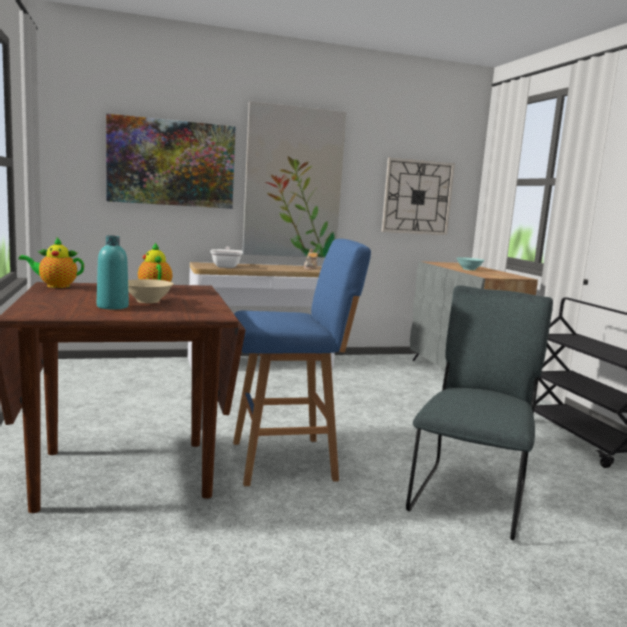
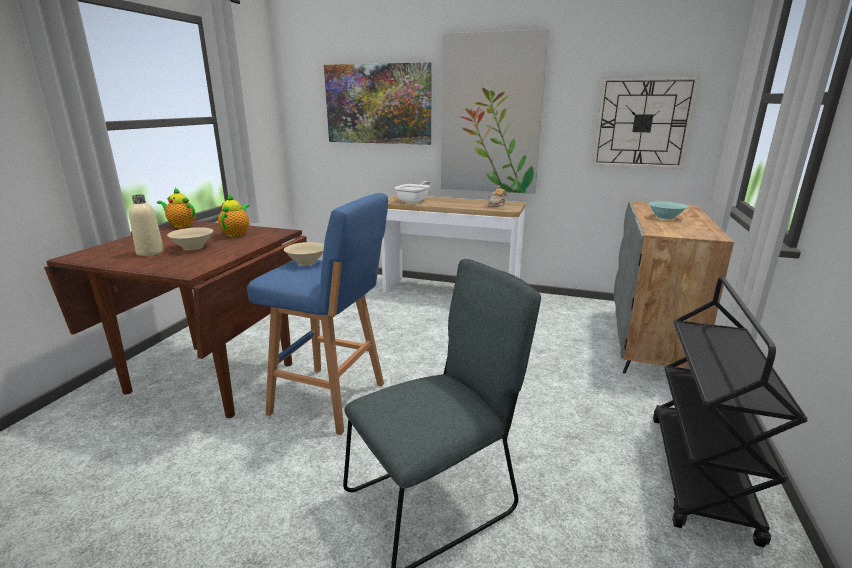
camera: 35 degrees right, 10 degrees up
(112, 306) = (150, 252): turquoise bottle -> beige bottle
(265, 312) = (307, 262): none -> beige bowl

